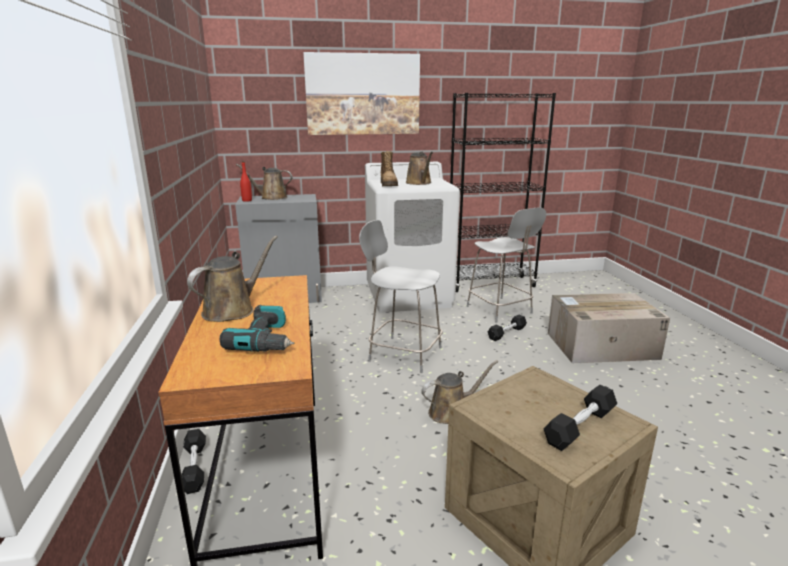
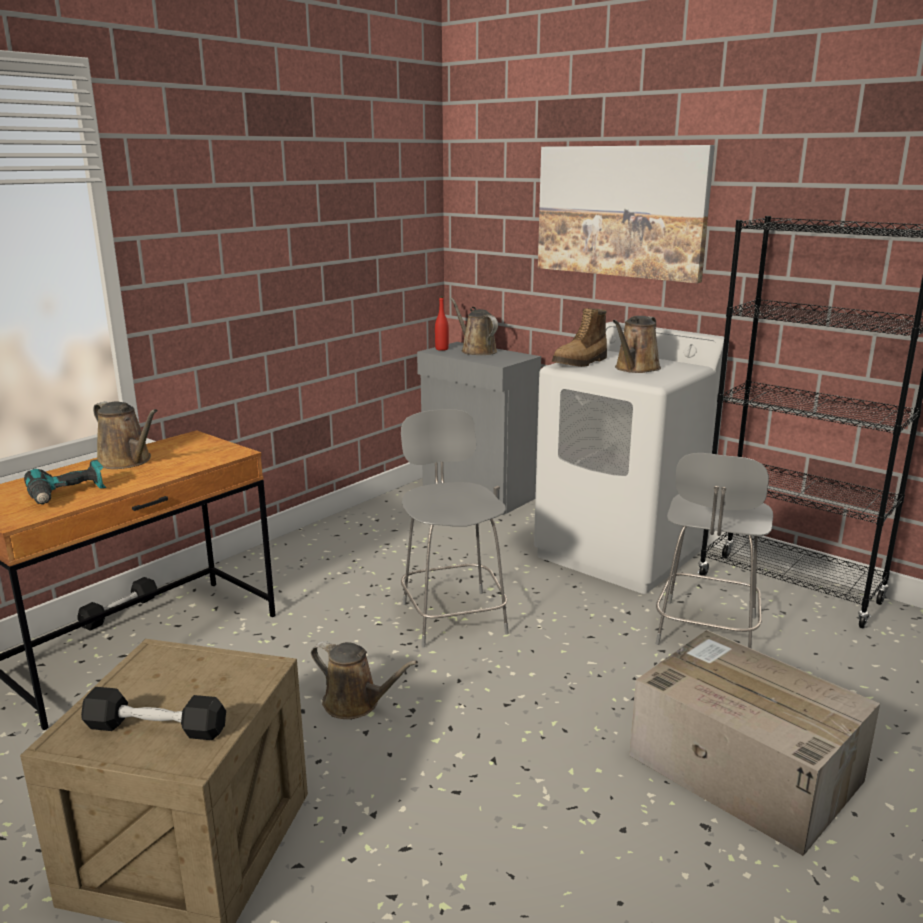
camera: 50 degrees right, 0 degrees up
(233, 310) = (127, 461): brown watering can -> brown watering can turned 45 degrees clockwise
(507, 333) = (636, 665): black dumbbell -> none

